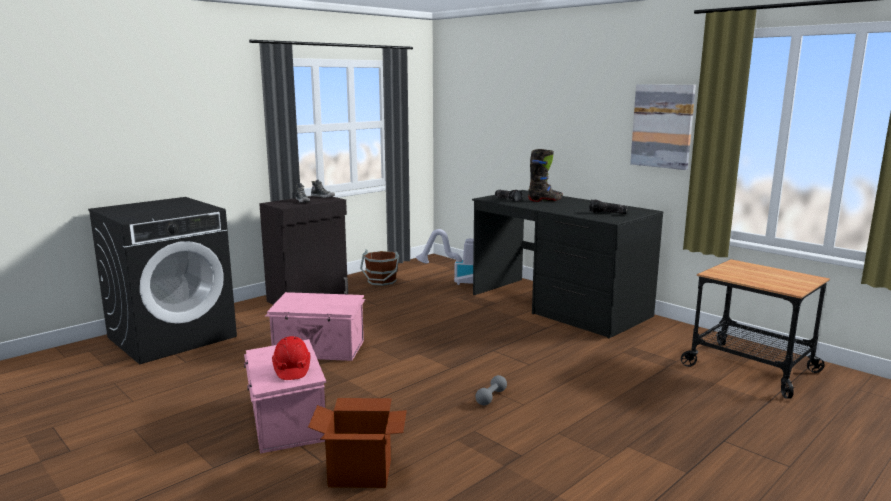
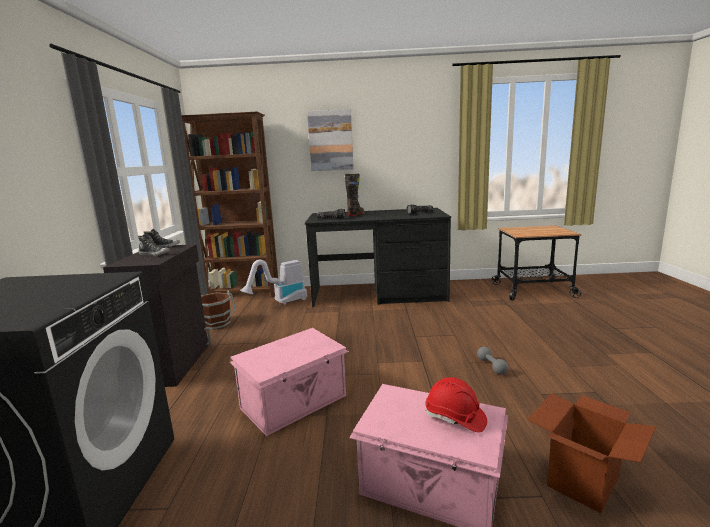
camera: 45 degrees left, 0 degrees up
(448, 265) = (244, 294): none -> brown bookcase
(662, 126) = (428, 148): picture -> picture (330, 140)

